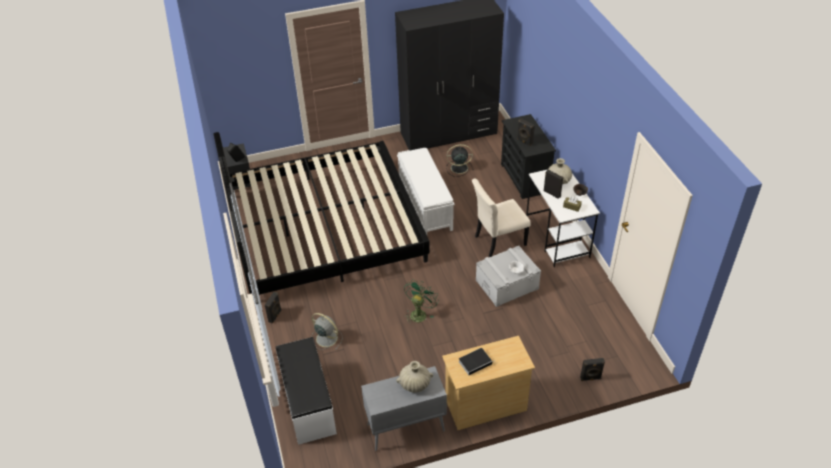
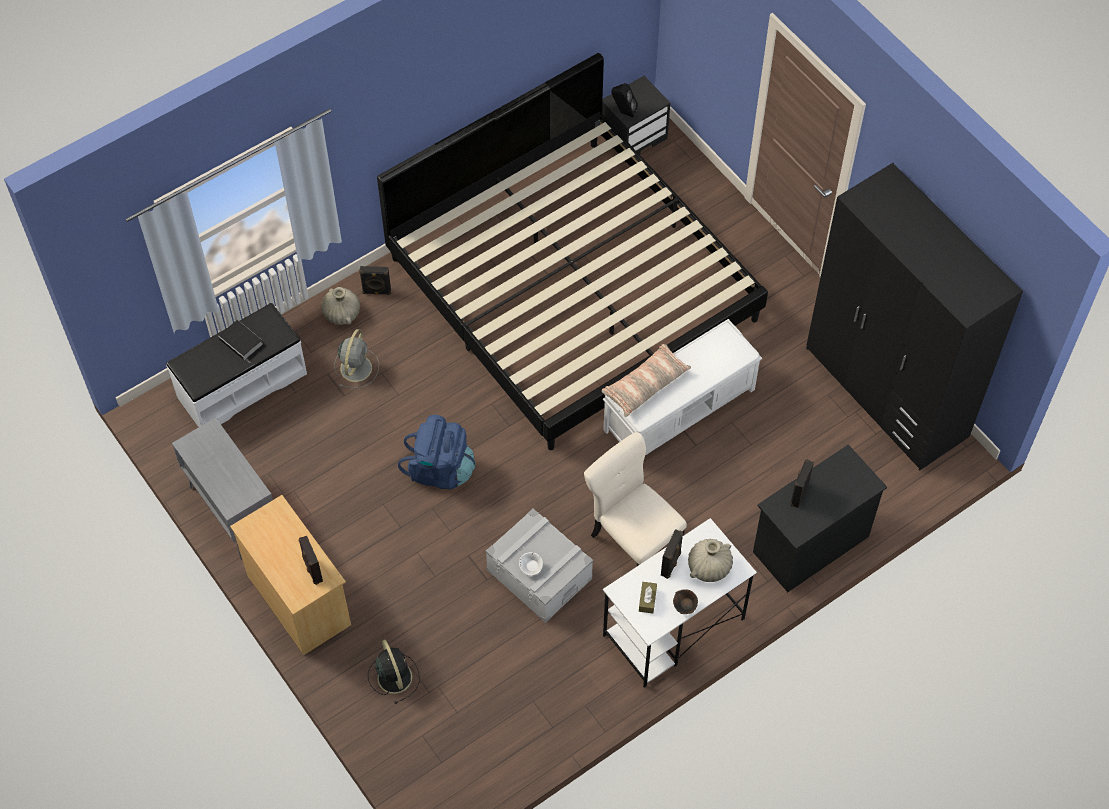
camera: 70 degrees right, 15 degrees up
(415, 384) = (234, 478): beige vase -> beige vase (342, 313)
(419, 313) = (440, 469): green fan -> blue backpack
(424, 190) = (645, 384): none -> pillow
(458, 168) = (795, 433): black fan -> black fan (394, 676)
(476, 362) = (281, 538): book -> book (242, 342)
(590, 378) = (385, 730): black speaker -> black speaker (312, 570)

